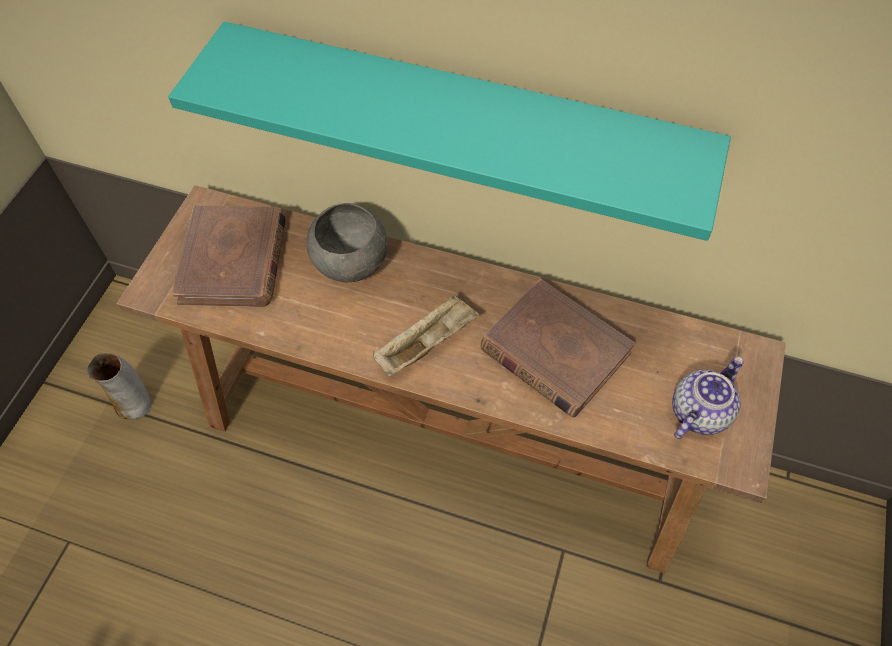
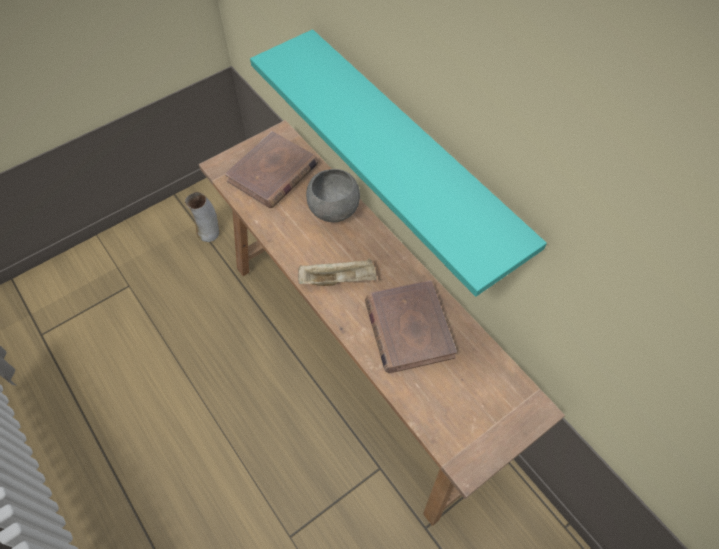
camera: 35 degrees right, 0 degrees up
(698, 411) = (467, 419): teapot -> none

